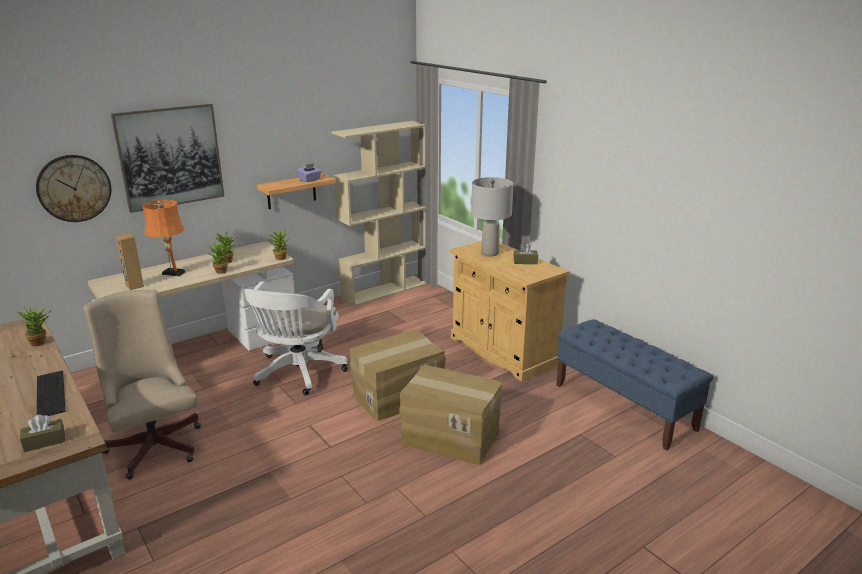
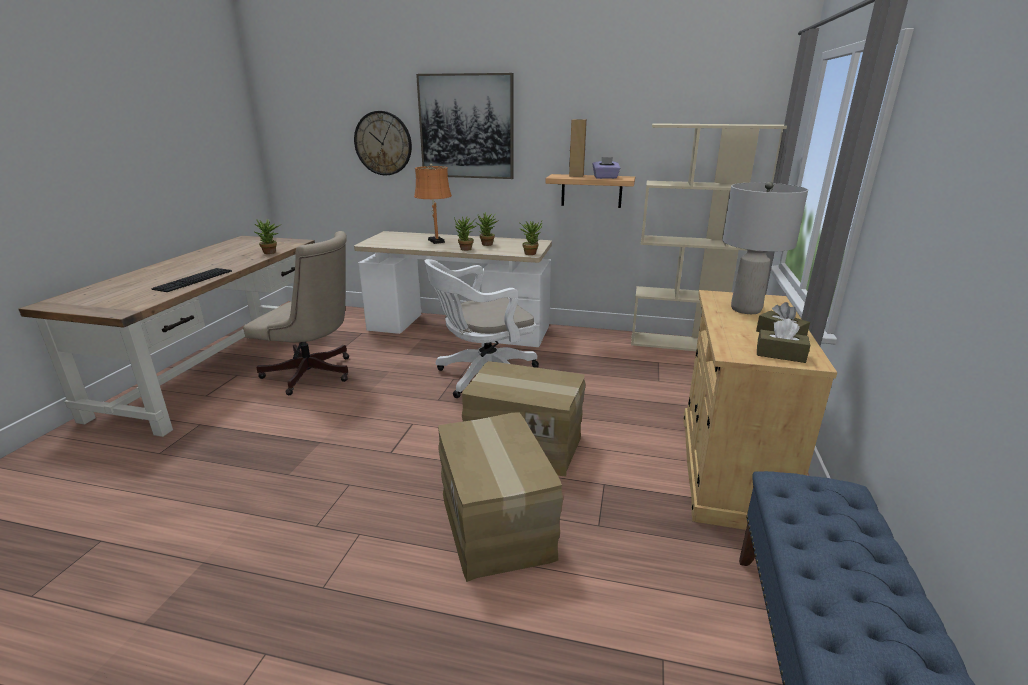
camera: 50 degrees right, 0 degrees up
(44, 441) = (114, 303): brown tissue box -> brown tissue box (780, 354)
(134, 286) = (395, 241): brown speaker -> brown speaker (576, 176)
(155, 443) = (314, 375): beige office chair -> beige office chair turned 90 degrees clockwise

